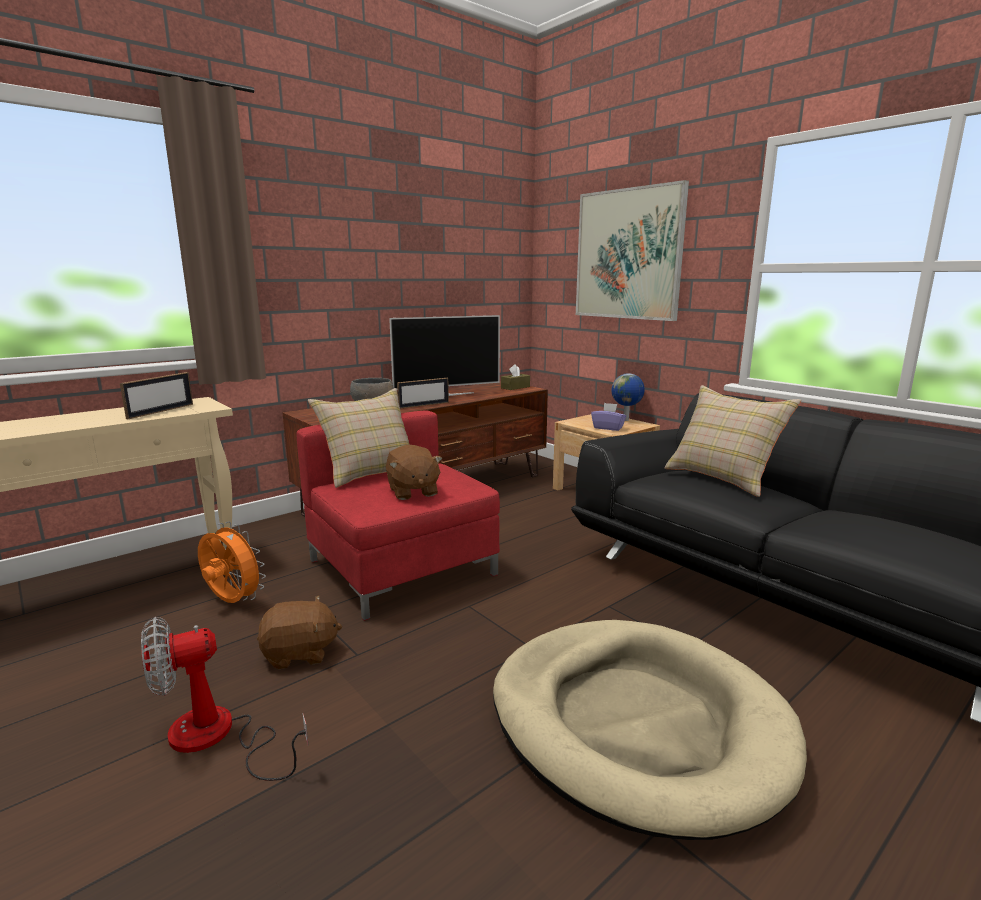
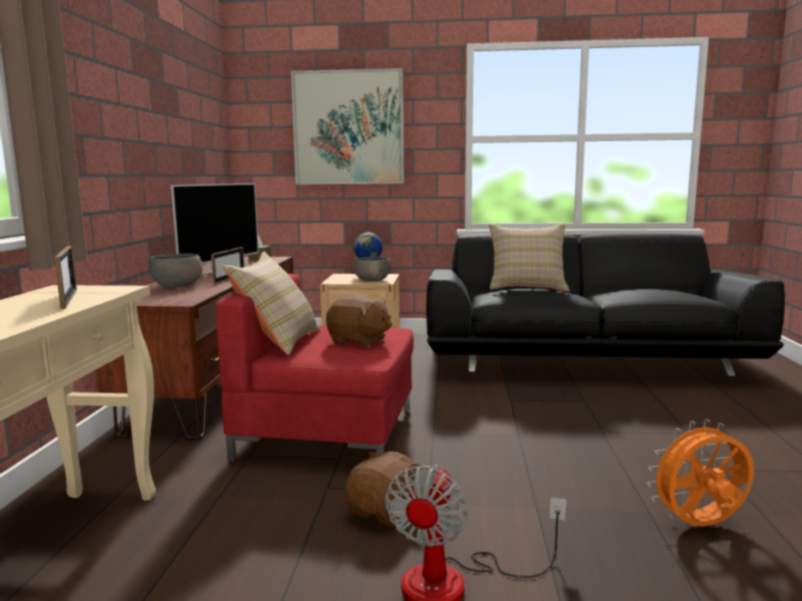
camera: 45 degrees left, 5 degrees down
(232, 602) = (227, 518): orange fan -> orange fan (700, 526)
(608, 428) = (372, 280): purple tissue box -> grey bowl
(636, 723) = (635, 440): beige dog bed -> none

